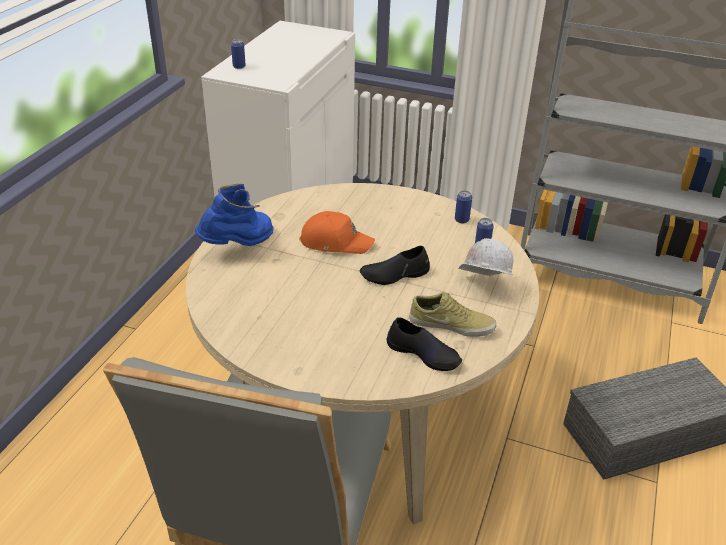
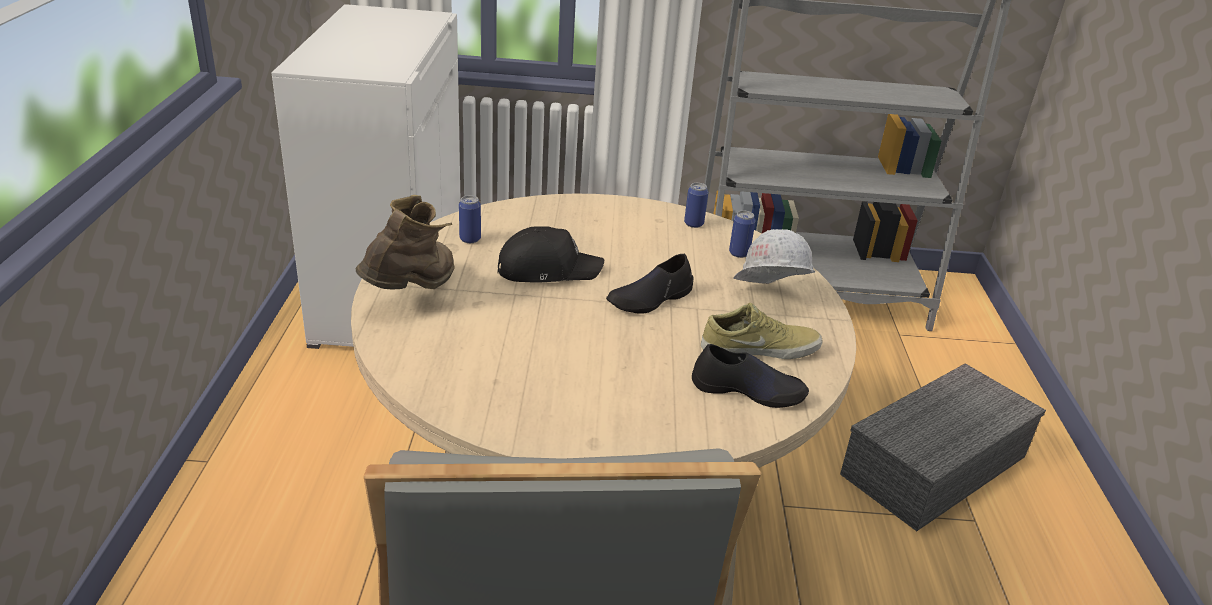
camera: 20 degrees left, 5 degrees down
(239, 66) = (321, 58): can -> can (470, 239)
(239, 246) = (413, 292): blue boot -> brown boot
(335, 242) = (547, 269): orange cap -> black cap

